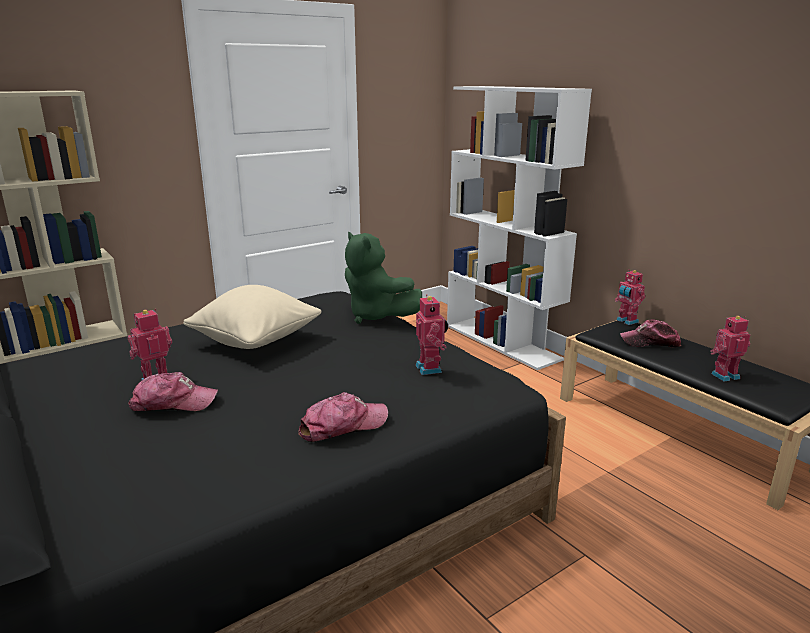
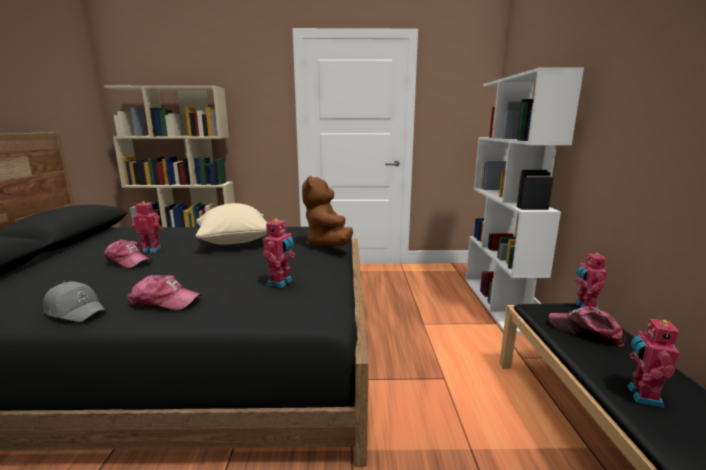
camera: 35 degrees right, 5 degrees down
(260, 471) = (76, 310): none -> grey cap
(377, 316) = (328, 245): green plush toy -> brown plush toy
(724, 375) = (642, 395): toy robot -> toy robot turned 90 degrees counterclockwise

